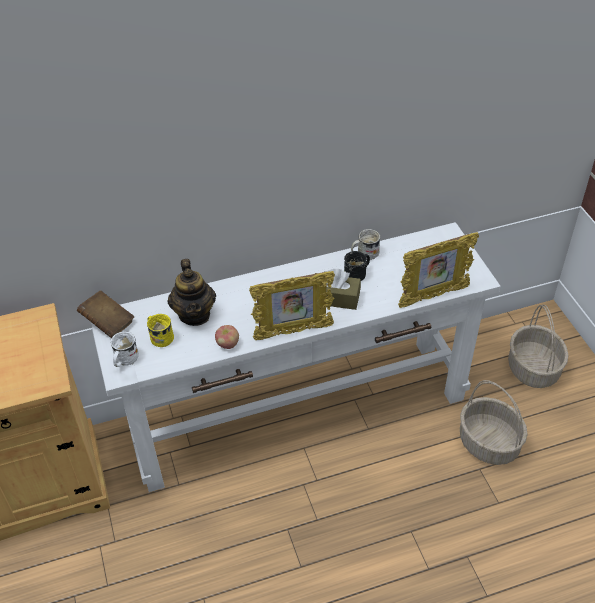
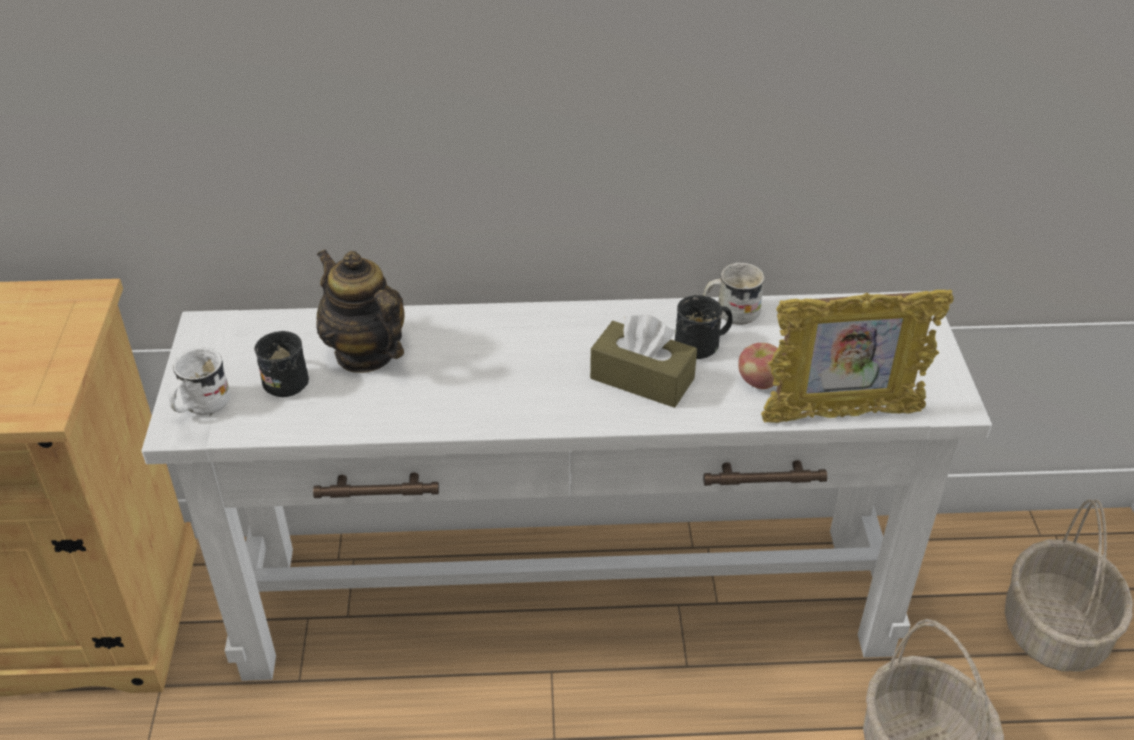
camera: 15 degrees right, 5 degrees down
(108, 323) = (206, 336): brown book -> none
(160, 337) = (284, 379): yellow mug -> black mug
(195, 314) = (365, 353): teapot -> teapot turned 135 degrees clockwise
(228, 344) = (401, 418): apple -> apple (759, 382)
(293, 332) = (535, 422): picture frame -> none

